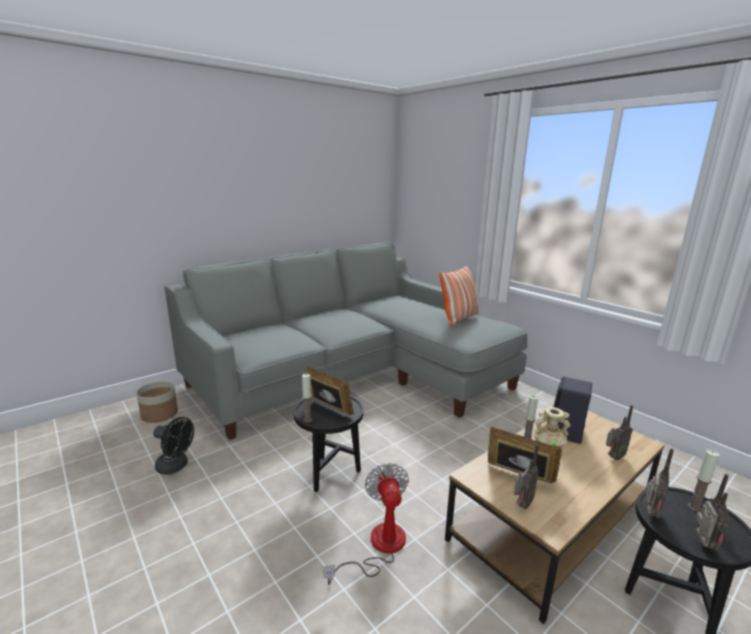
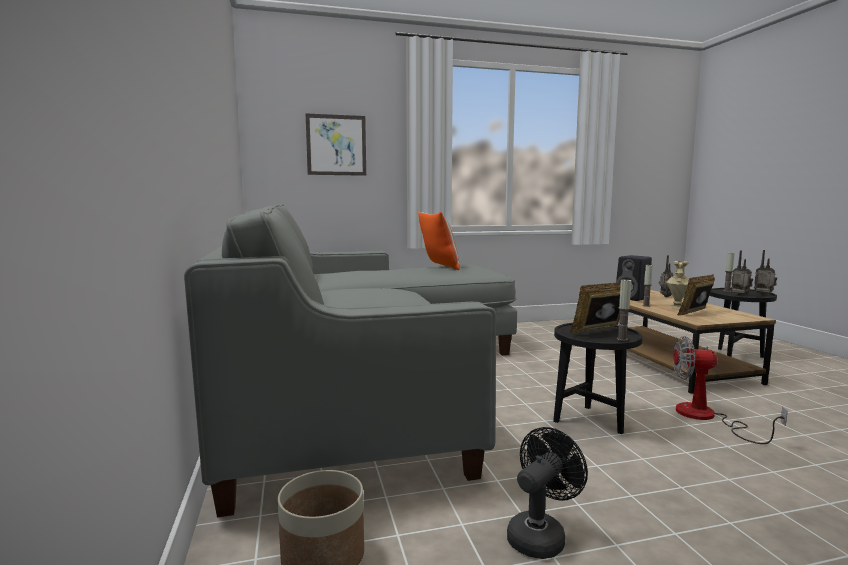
camera: 65 degrees left, 10 degrees down
(443, 197) = (336, 145): none -> picture
(521, 505) = (730, 318): radio -> none

